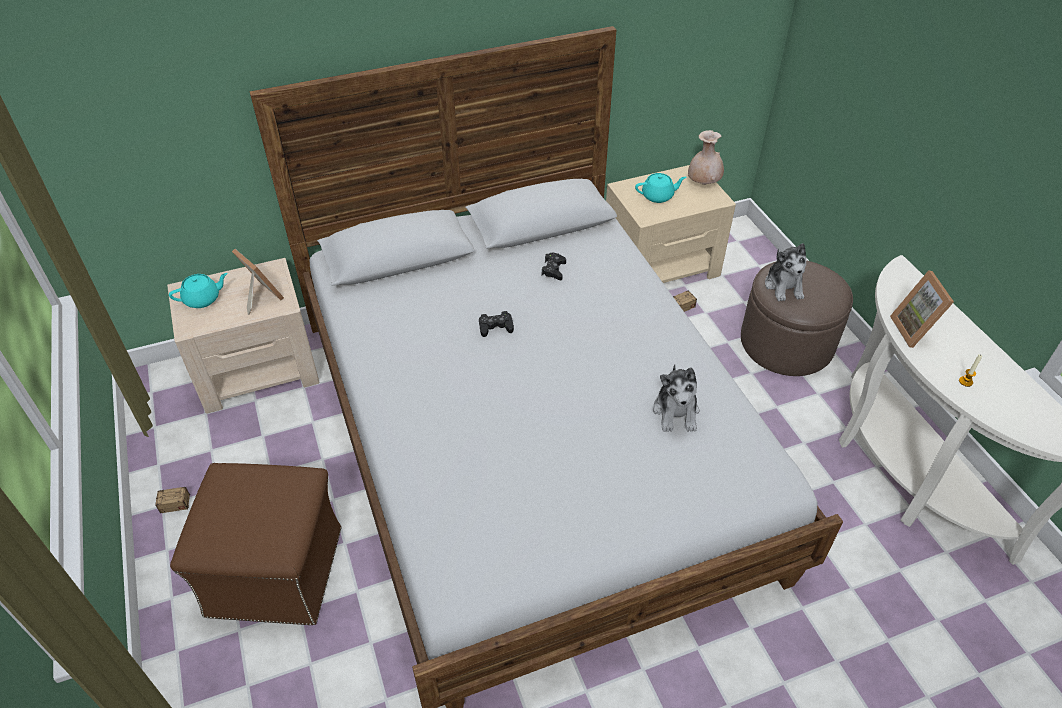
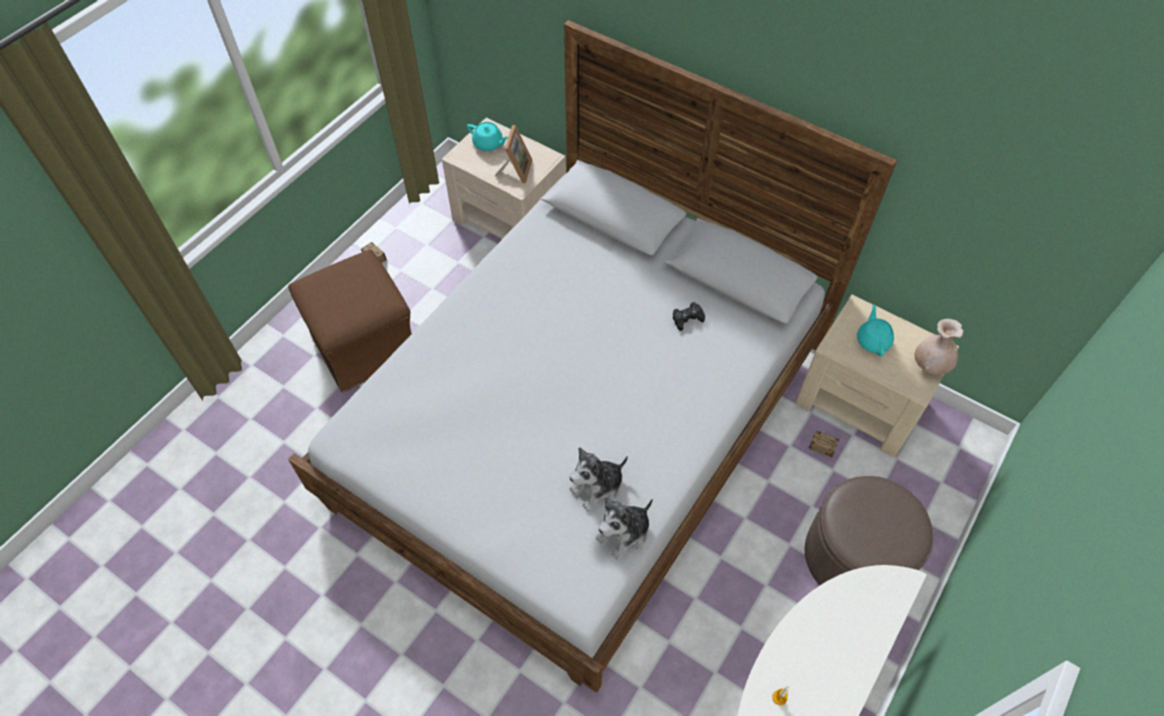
camera: 55 degrees right, 10 degrees up
(495, 327) = (589, 319): black game controller -> none
(658, 196) = (873, 340): turquoise teapot -> turquoise teapot turned 135 degrees counterclockwise
(784, 286) = (861, 505): plush toy -> plush toy (624, 534)
(916, 330) = (818, 628): picture frame -> none

